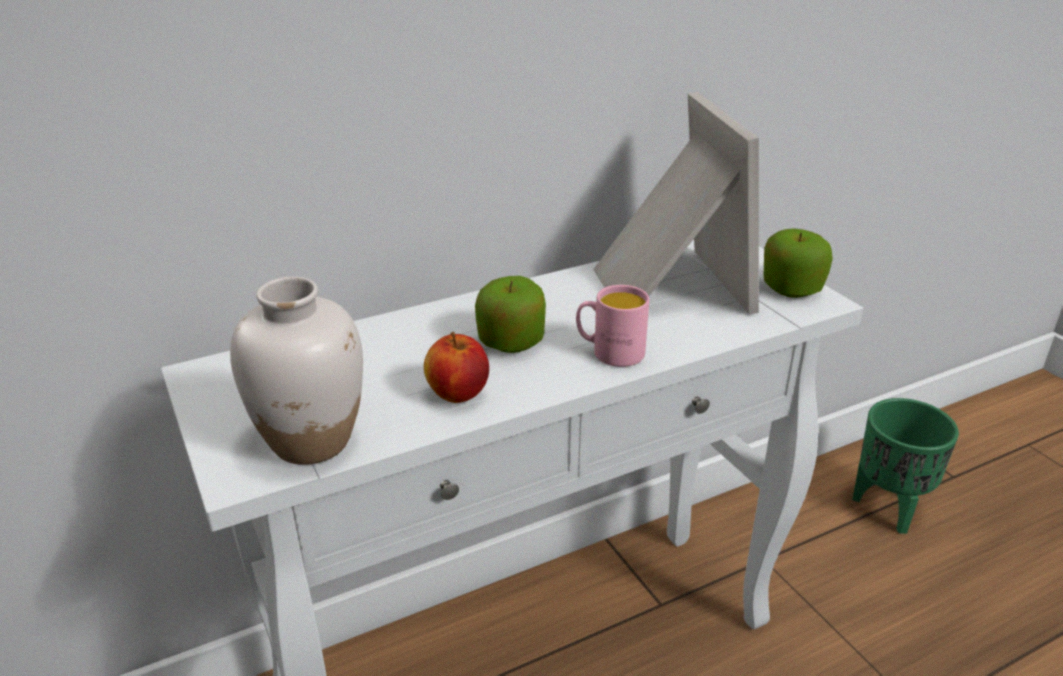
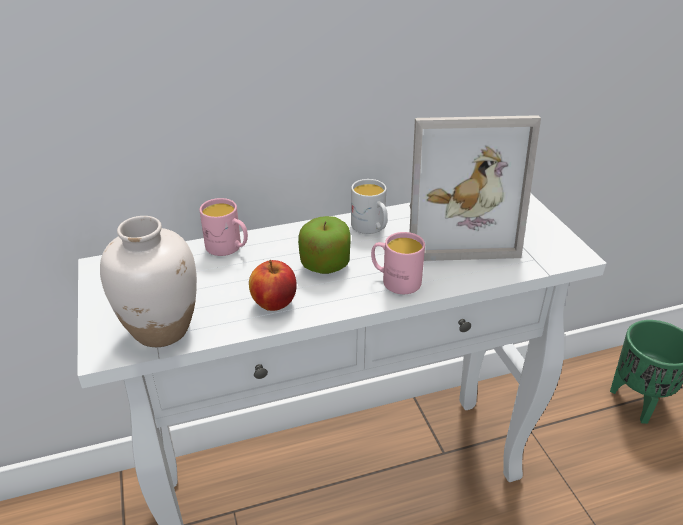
camera: 10 degrees right, 5 degrees up
(373, 334) = (228, 248): none -> pink mug
(558, 294) = (371, 228): none -> white mug
(666, 286) = (455, 229): picture frame -> picture frame turned 90 degrees clockwise
(791, 288) = (553, 240): apple -> none

